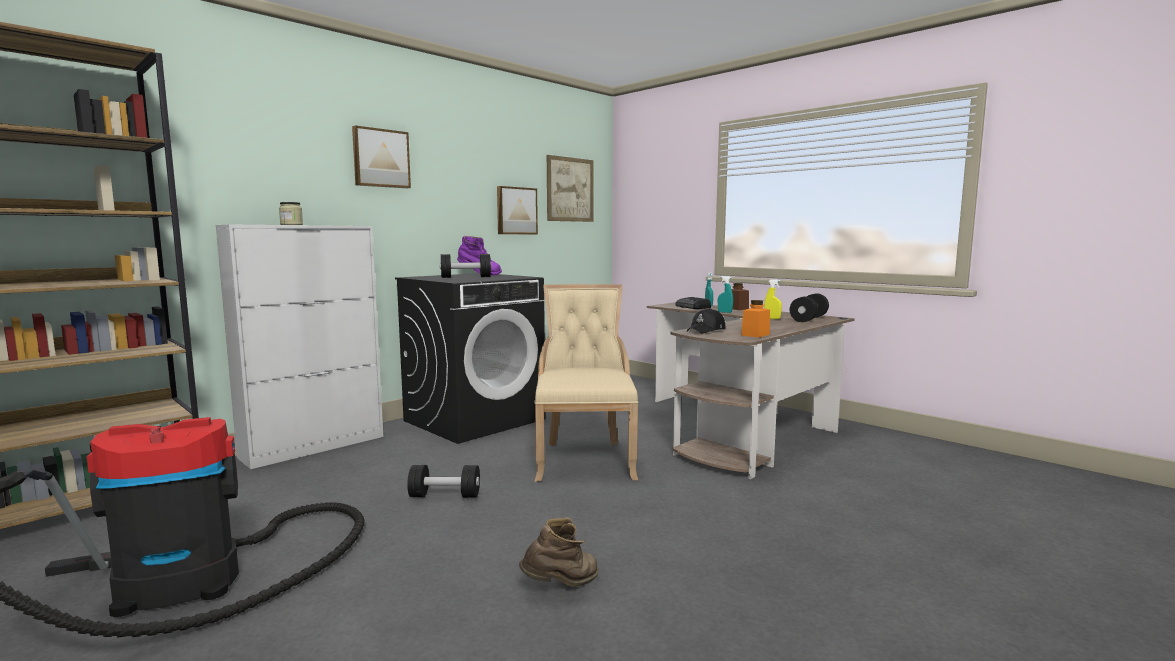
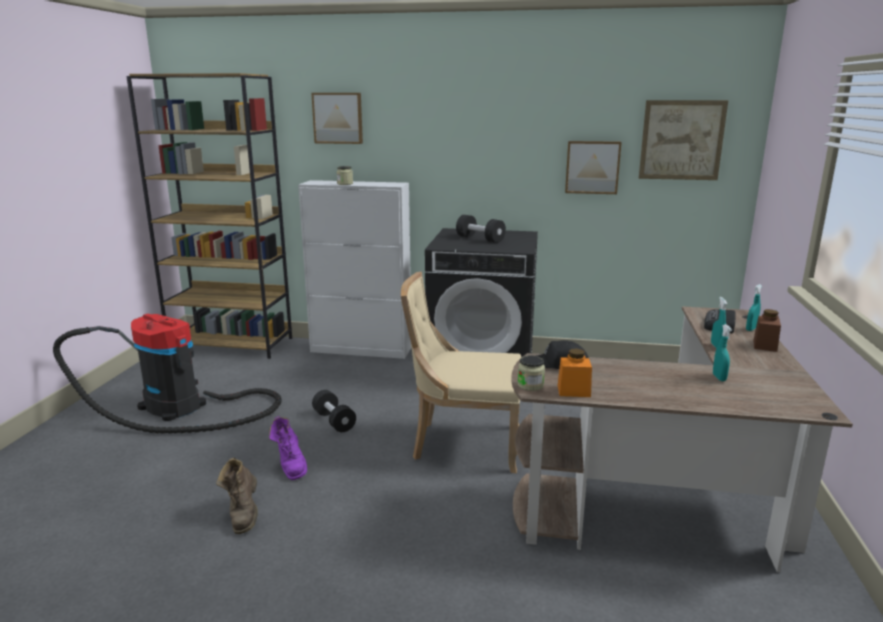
camera: 55 degrees right, 10 degrees up
(380, 158) = (439, 121): picture -> picture (338, 118)
(478, 274) = (513, 235): purple boot -> purple boot (291, 466)
(562, 586) = (243, 515): brown boot -> brown boot turned 60 degrees clockwise
(584, 459) = (463, 444): beige chair -> beige chair turned 135 degrees counterclockwise
(732, 338) = (530, 385): none -> jar
(772, 318) = (719, 378): yellow spray bottle -> turquoise spray bottle
(809, 319) = (763, 397): black dumbbell -> none

